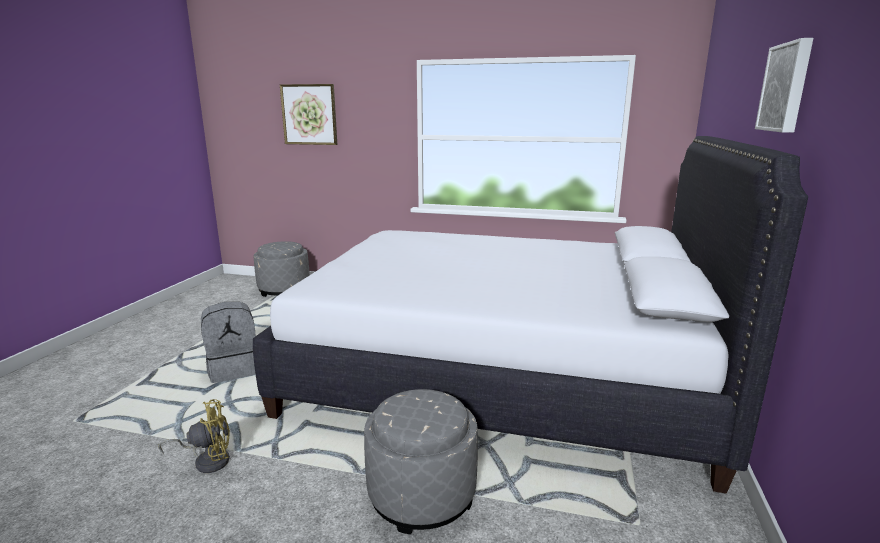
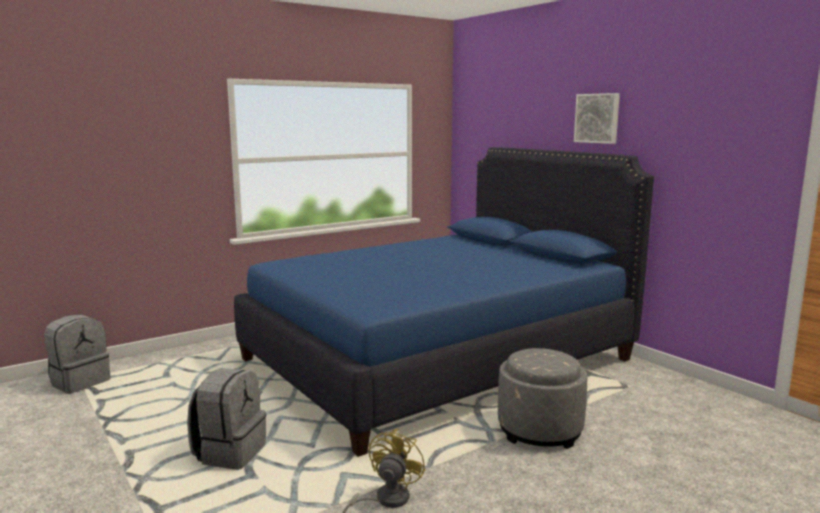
camera: 50 degrees left, 5 degrees down
(284, 289) = (80, 382): grey ottoman -> grey backpack
(309, 114) = (85, 140): picture -> none
(499, 373) = (437, 359): white bed -> blue bed

